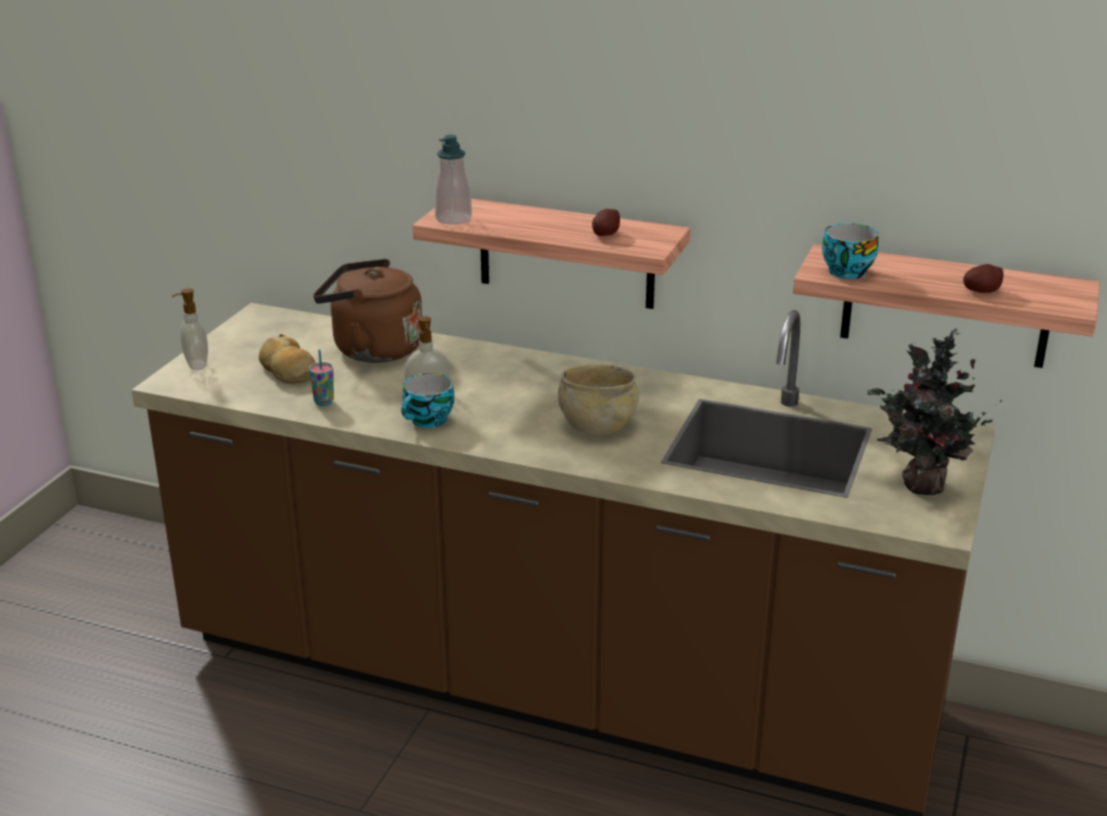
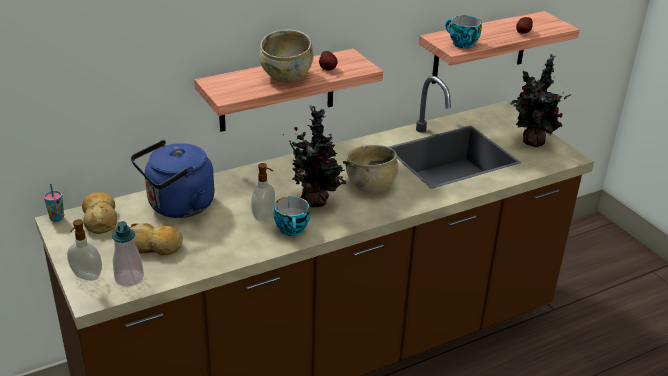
camera: 50 degrees left, 5 degrees up
(293, 327) = (100, 218): none -> bread
(324, 402) = (216, 252): cup -> cup (57, 218)
(372, 349) = (177, 206): brown kettle -> blue kettle
(453, 219) = (233, 92): soap dispenser -> soap dispenser (129, 278)
(506, 410) = (317, 201): none -> potted plant
(543, 224) = (286, 75): none -> beige bowl

